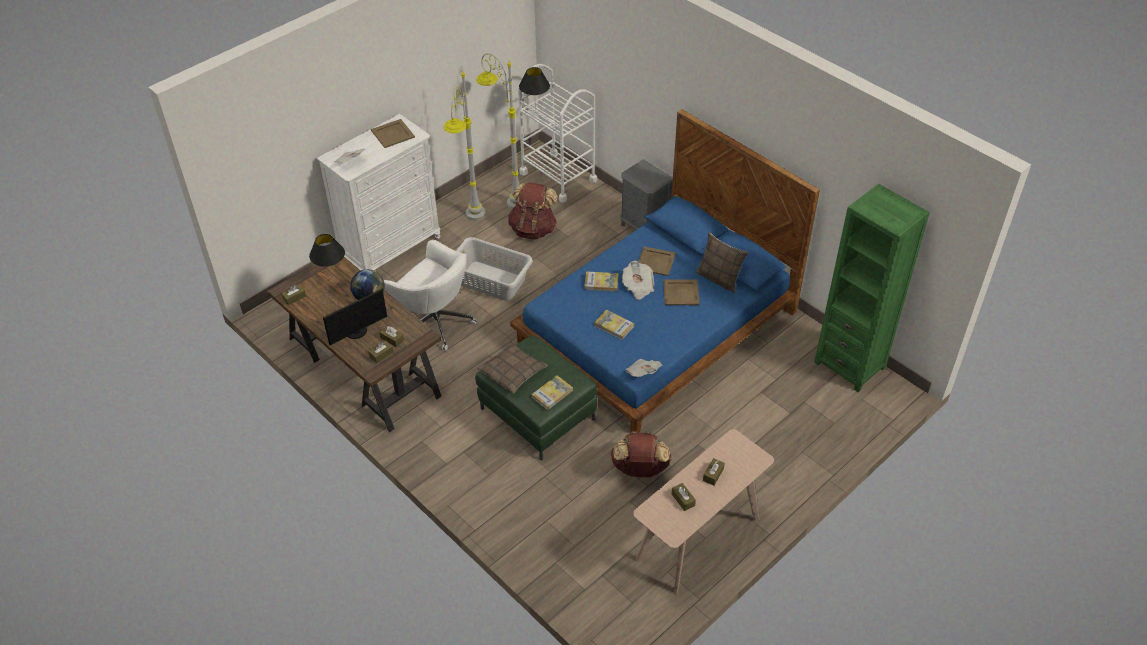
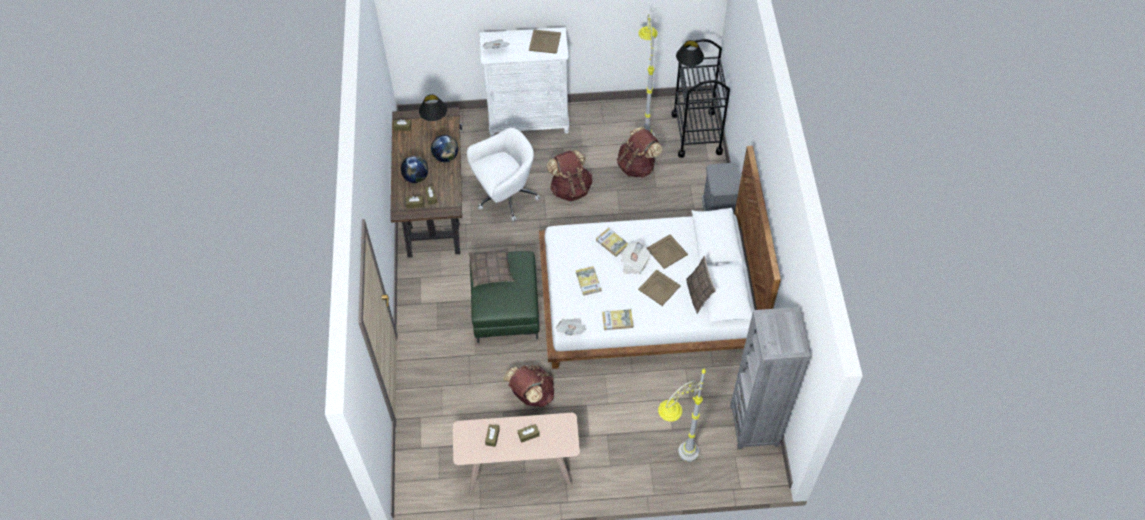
camera: 40 degrees right, 10 degrees up
(357, 332) = (416, 177): monitor -> globe
(435, 322) = (505, 197): white office chair -> white office chair turned 105 degrees counterclockwise
(470, 225) = (598, 135): grey floor lamp -> grey floor lamp (674, 462)
(491, 280) = (570, 189): grey laundry basket -> brown backpack
(552, 394) = (499, 303): book -> book (617, 320)
(558, 177) = (696, 133): white cart -> black cart
(656, 327) = (646, 299): blue bed -> white bed
(849, 365) = (754, 425): green bookcase -> grey bookcase

